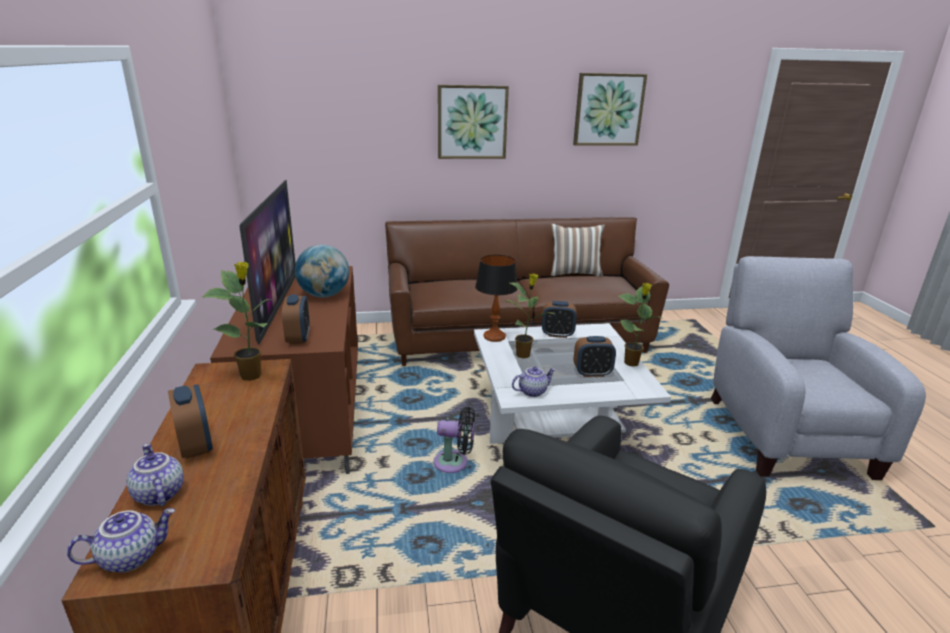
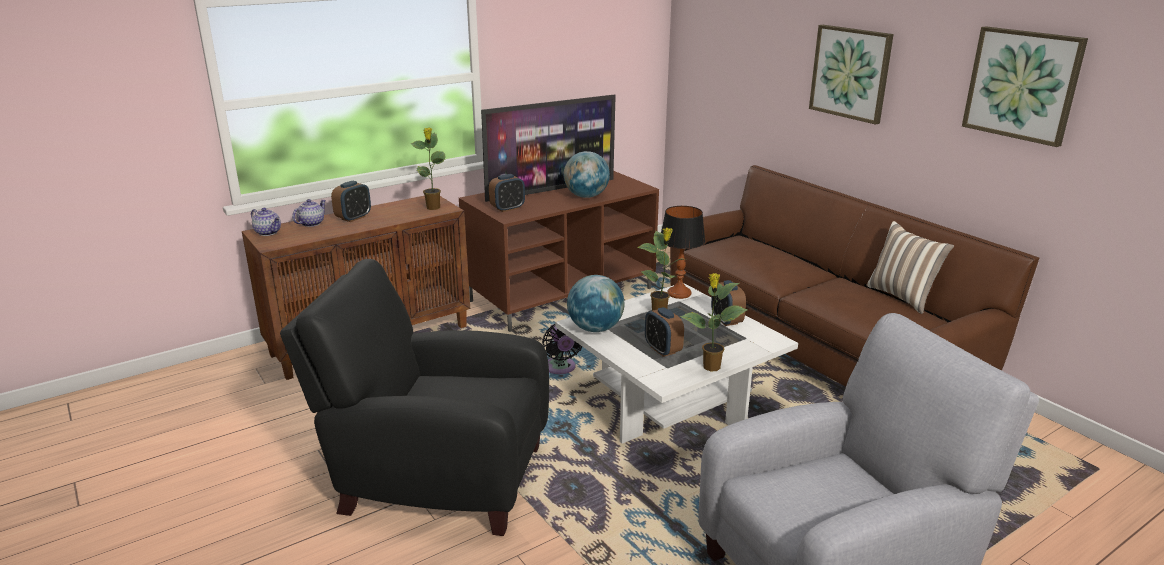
camera: 65 degrees right, 0 degrees up
(532, 391) = (595, 328): teapot -> globe

